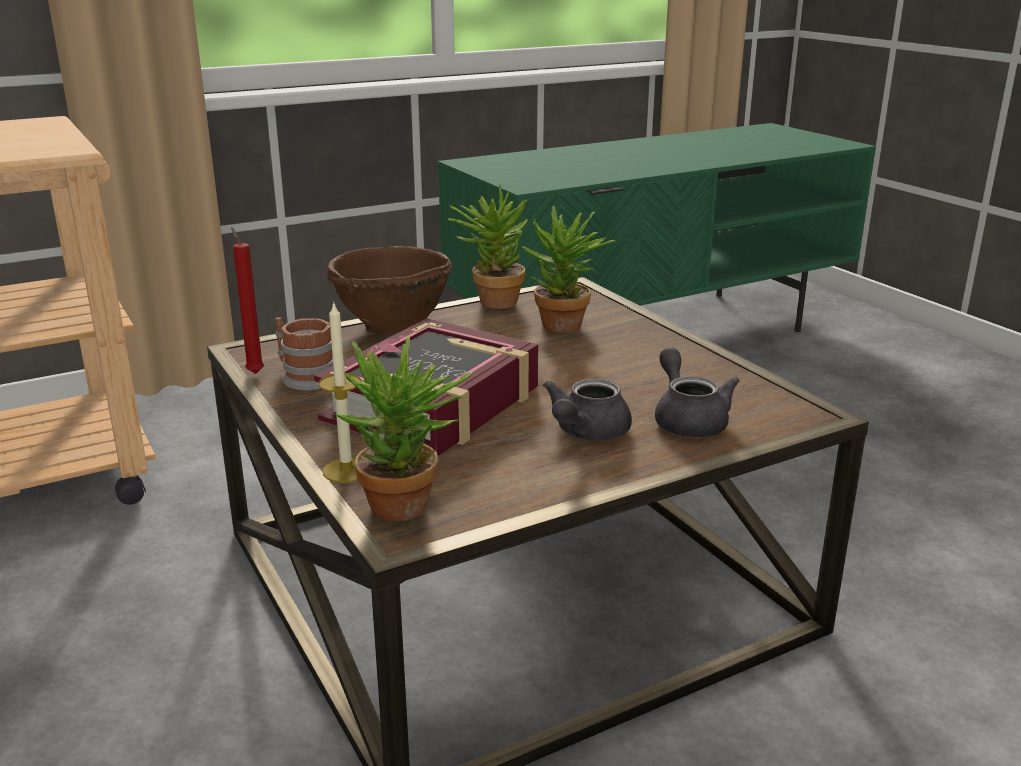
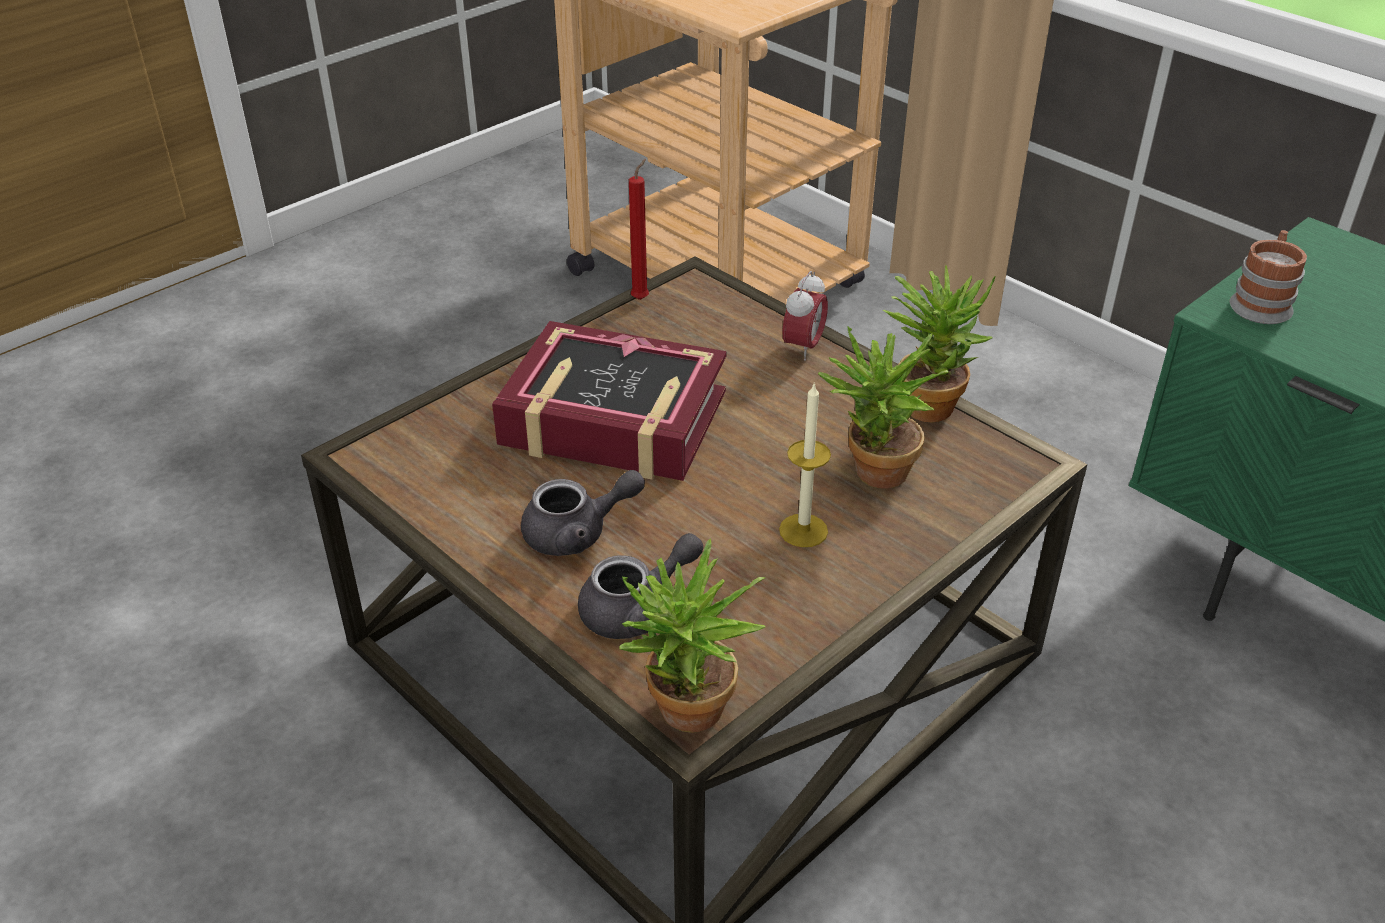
camera: 75 degrees right, 15 degrees up
(304, 377) = (646, 328): mug -> mug (1262, 303)
(346, 470) = (458, 400): candle -> candle (803, 530)
(391, 326) = (803, 347): brown bowl -> alarm clock
(409, 510) = (396, 449): potted plant -> potted plant (686, 718)
(585, 433) = (577, 533): grey teapot -> grey teapot turned 150 degrees clockwise

